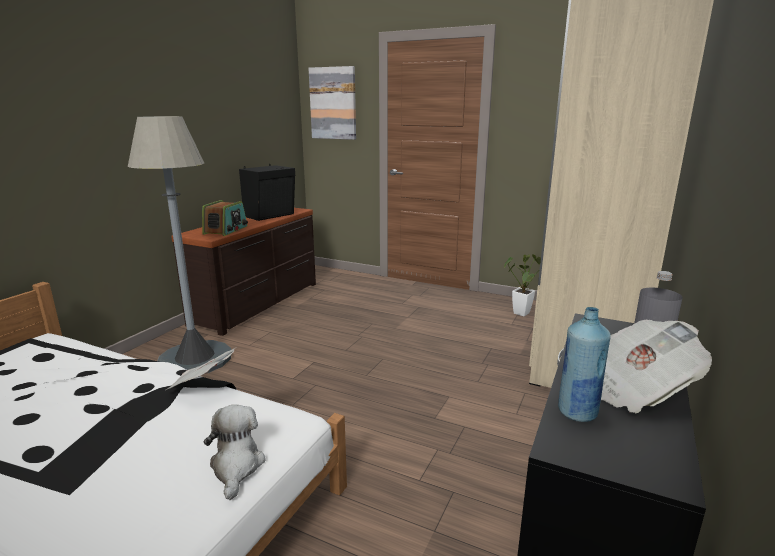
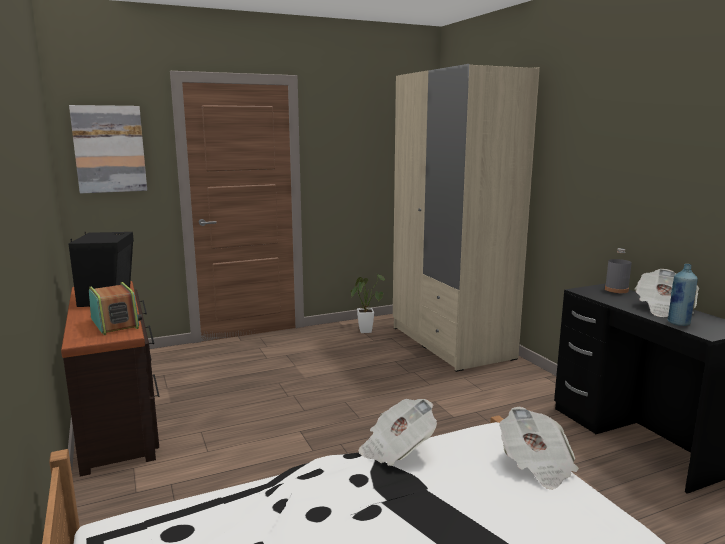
camera: 50 degrees left, 5 degrees down
(195, 359) = (179, 491): grey floor lamp -> none
(236, 466) = (536, 465): plush toy -> newspaper

